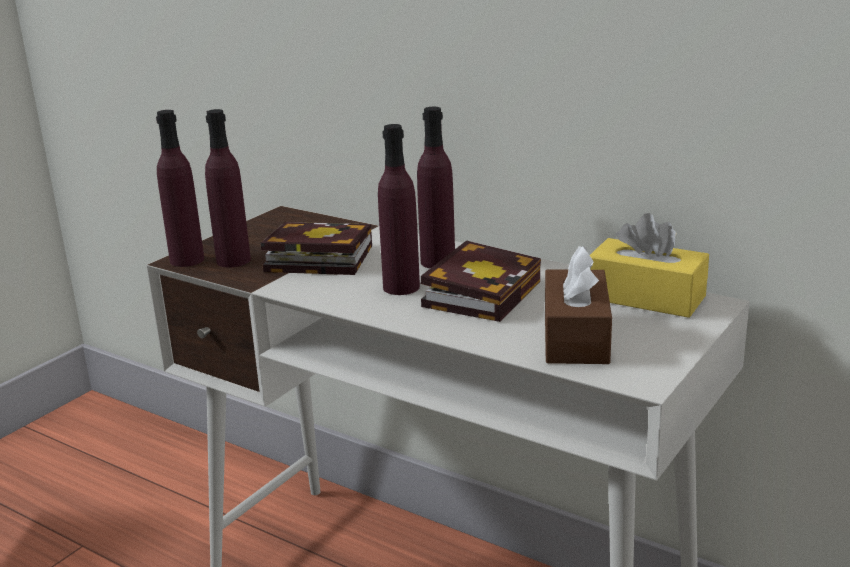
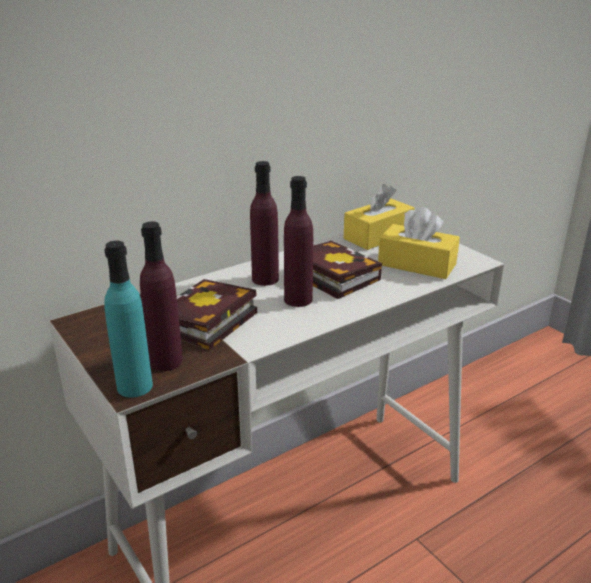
camera: 70 degrees left, 5 degrees up
(187, 260) = (134, 386): purple bottle -> turquoise bottle
(575, 337) = (417, 264): brown tissue box -> yellow tissue box

